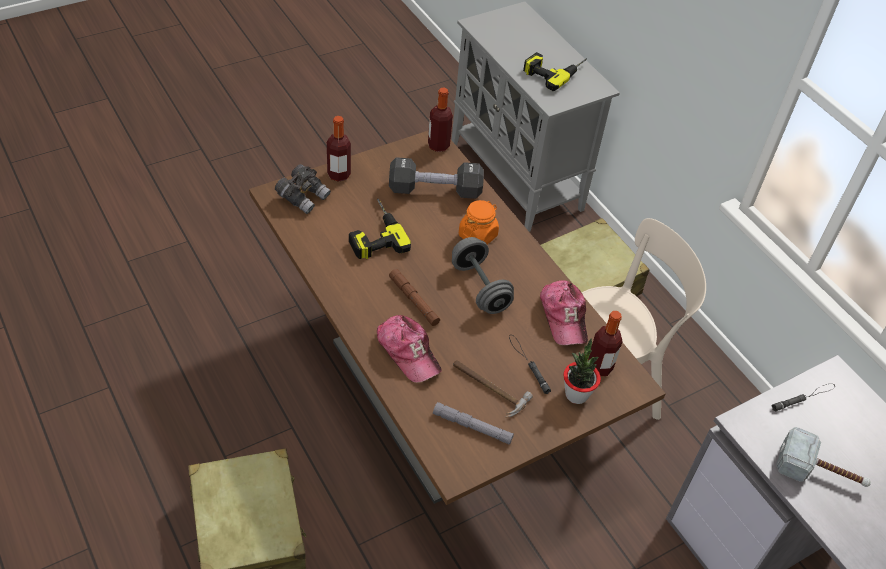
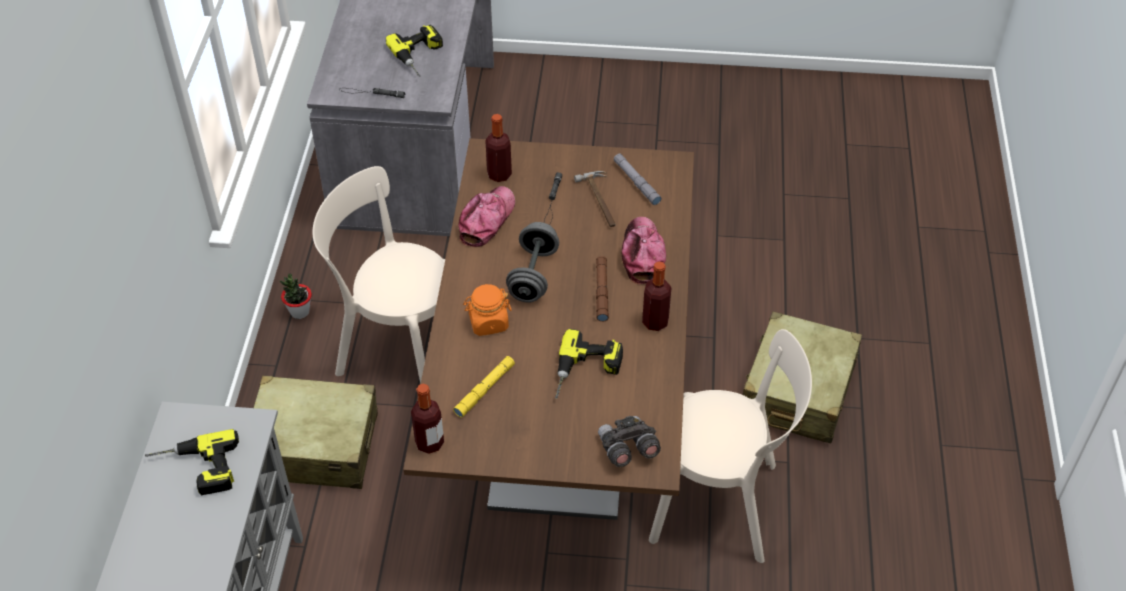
camera: 140 degrees left, 0 degrees up
(261, 393) = (721, 504): none -> beige chair
(339, 174) = (569, 459): bottle -> bottle (655, 322)
(435, 190) = (484, 390): black dumbbell -> yellow flashlight
(576, 394) = (537, 166): potted plant -> potted plant (299, 312)
(820, 472) = (421, 56): hammer -> power drill

